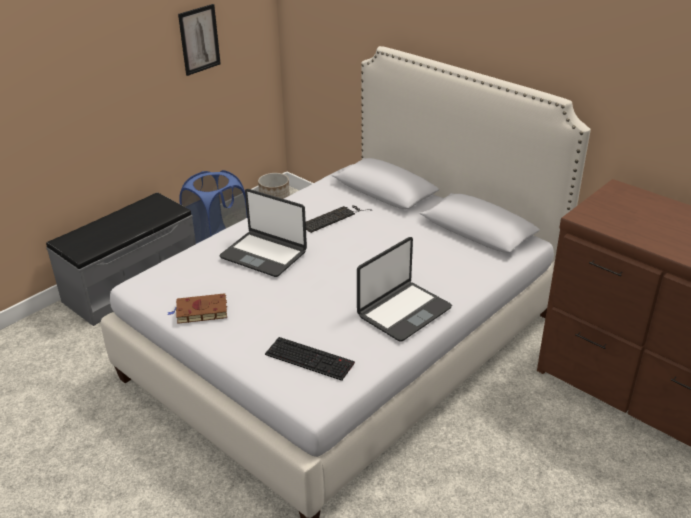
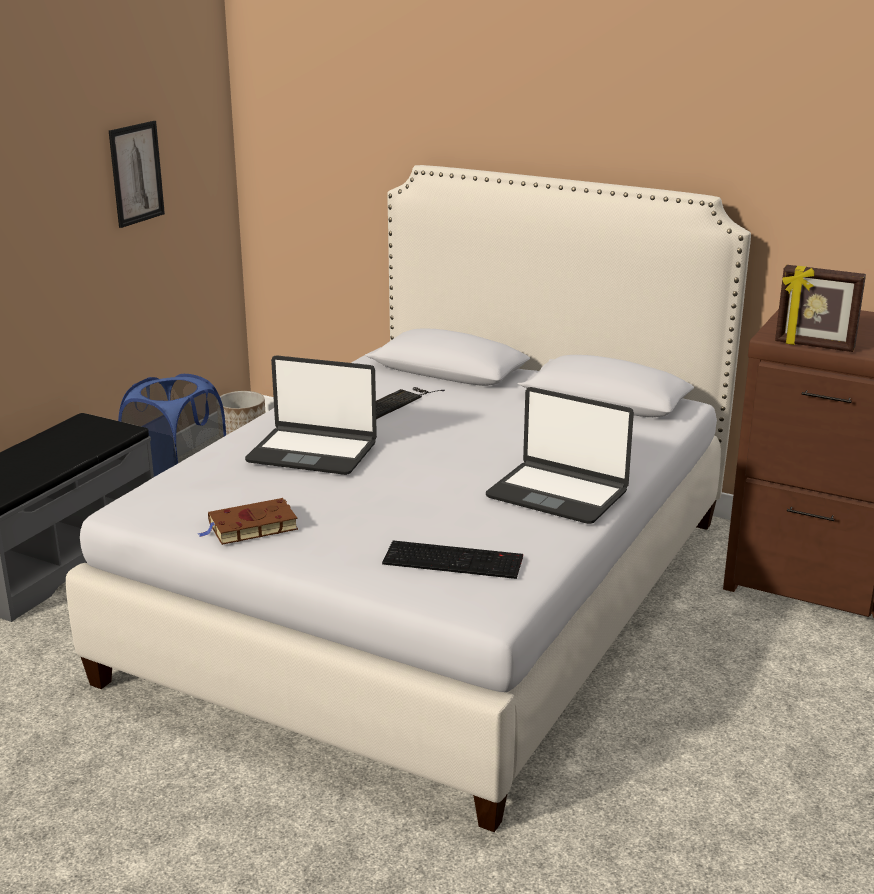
camera: 15 degrees left, 10 degrees down
(403, 311) = (558, 494): laptop -> laptop turned 90 degrees clockwise
(604, 229) = (814, 346): none -> picture frame

